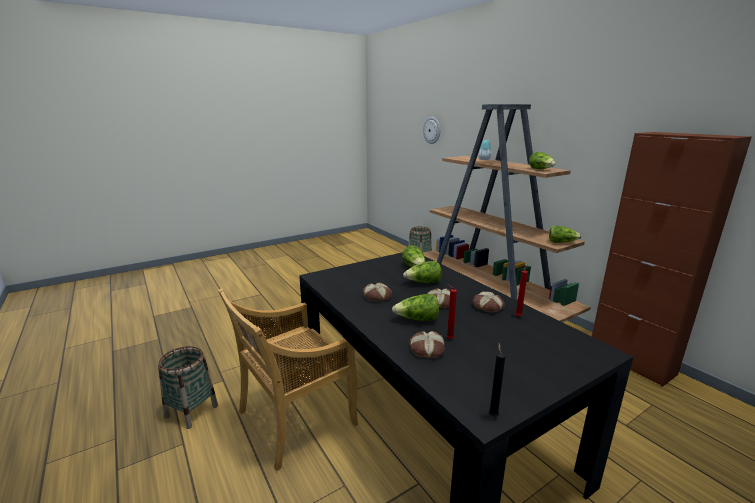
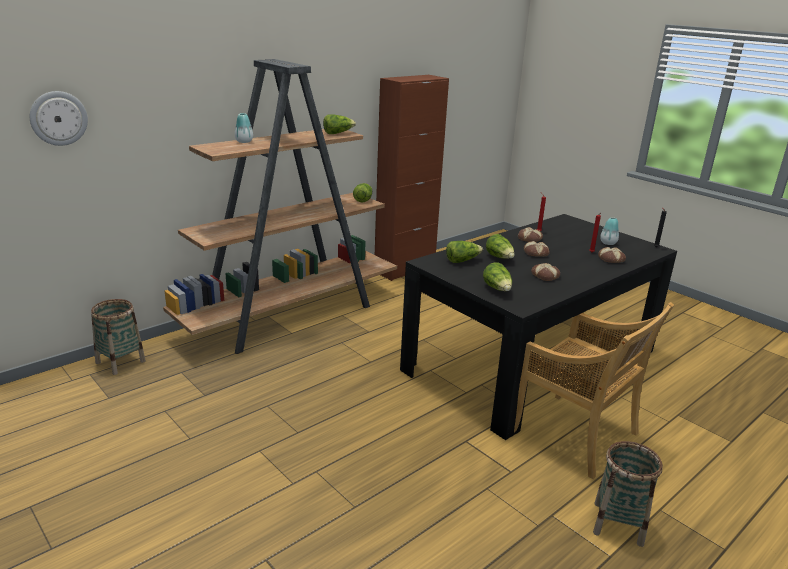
camera: 100 degrees left, 5 degrees up
(417, 319) = (573, 261): lettuce -> lettuce (498, 289)
(494, 364) = (608, 243): none -> vase

